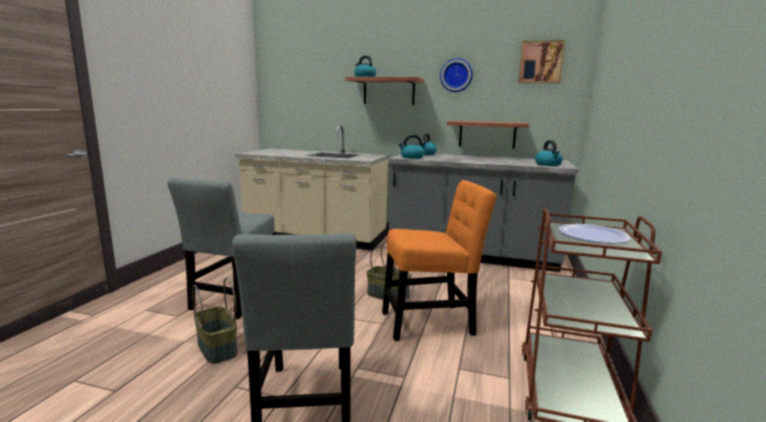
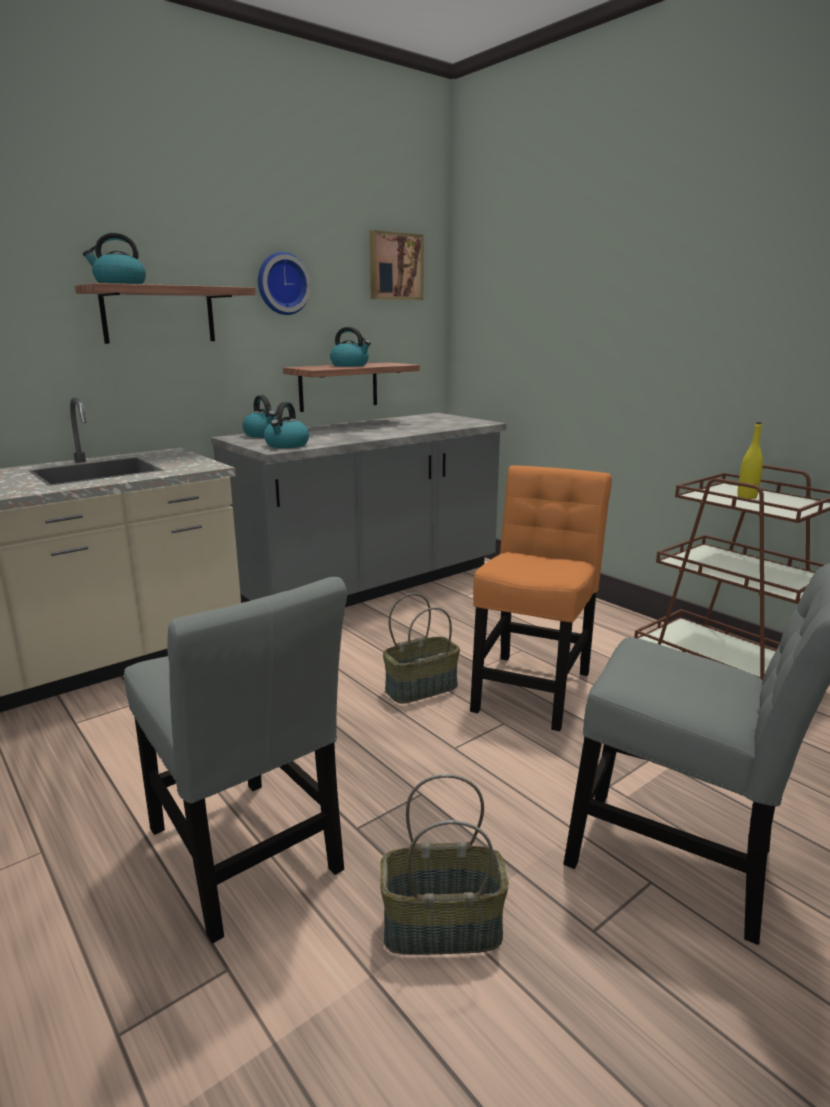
camera: 55 degrees left, 5 degrees up
(548, 164) = (463, 423): kettle -> kettle (350, 365)
(592, 235) = (747, 496): plate -> yellow bottle

